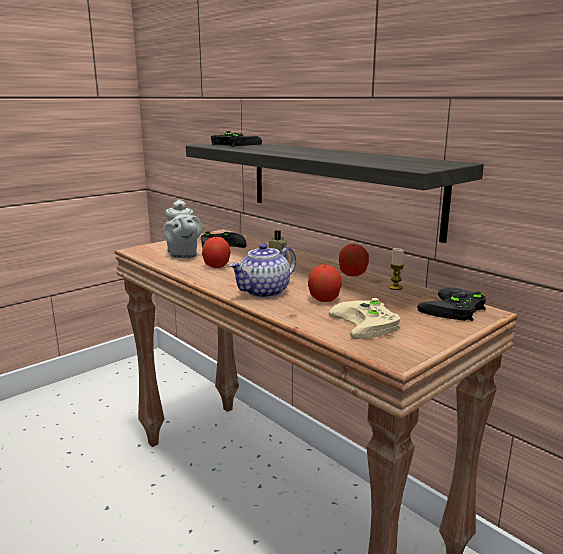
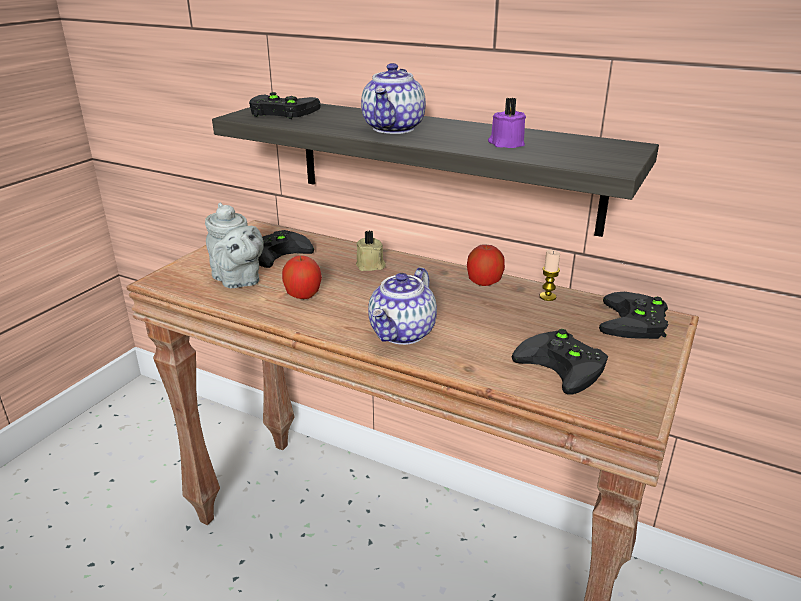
camera: 20 degrees left, 10 degrees up
(293, 151) = (394, 128): none -> teapot
(324, 299) = (484, 333): apple -> none
(358, 158) = (505, 144): none -> purple candle
(368, 324) = (565, 366): beige game controller -> black game controller

